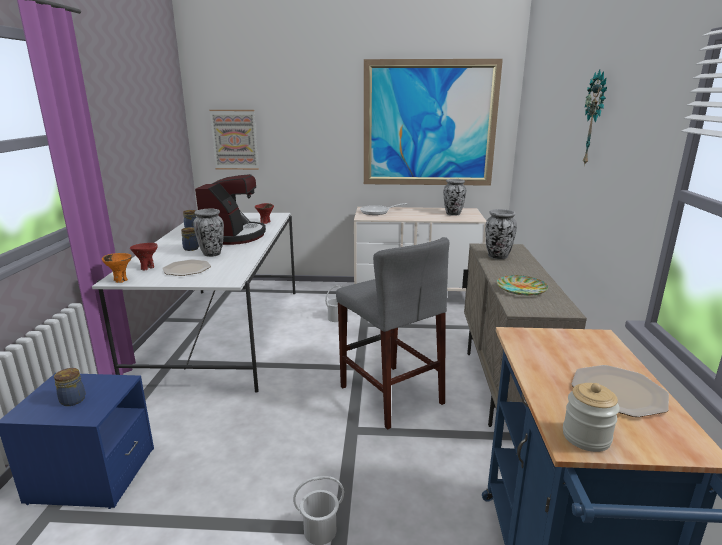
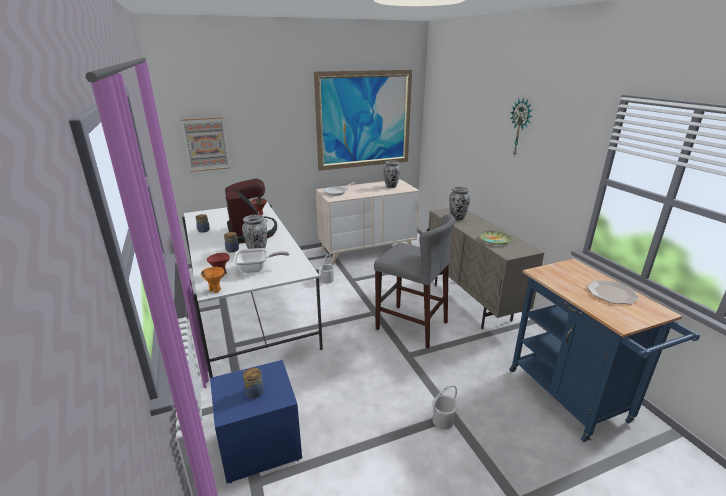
camera: 25 degrees left, 5 degrees up
(187, 269) = (256, 269): plate -> frying pan
(586, 437) = (623, 319): jar -> none

